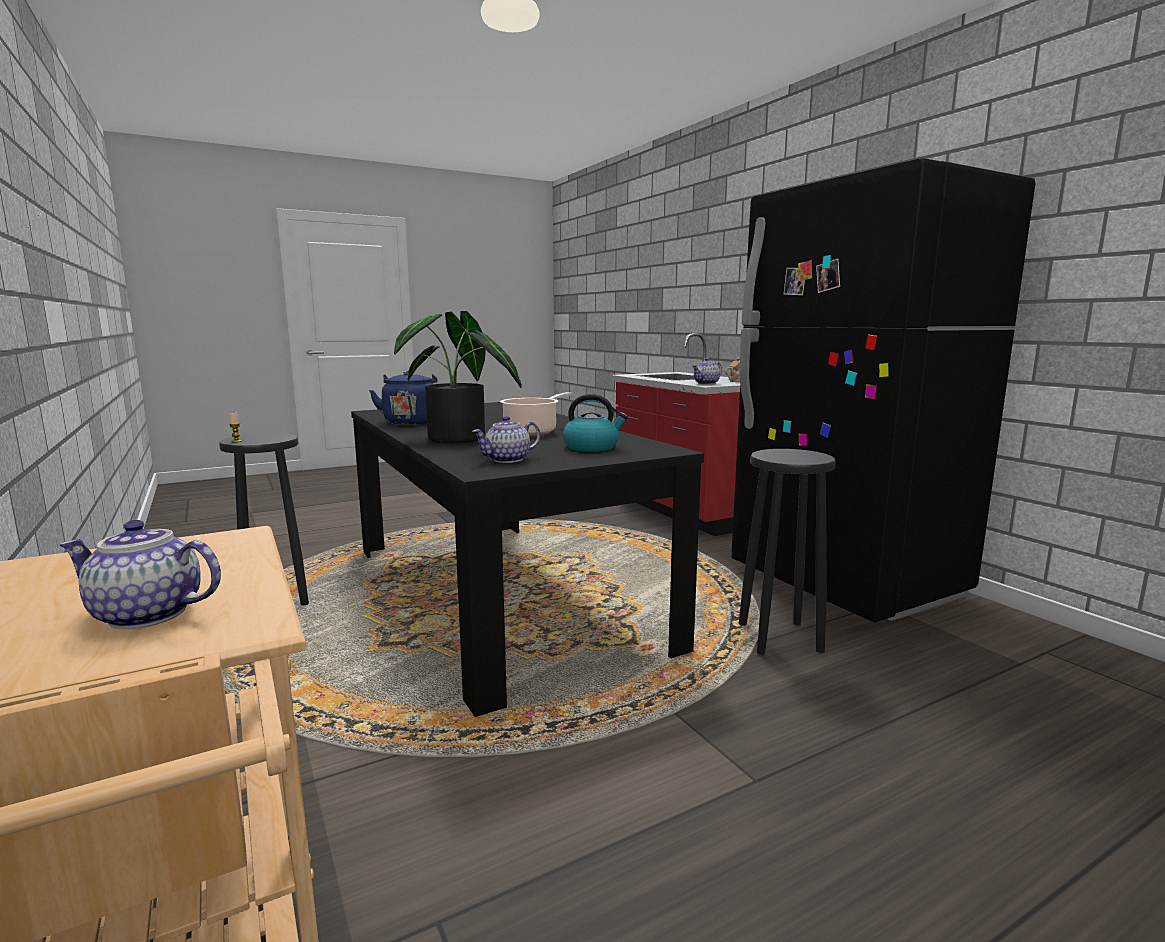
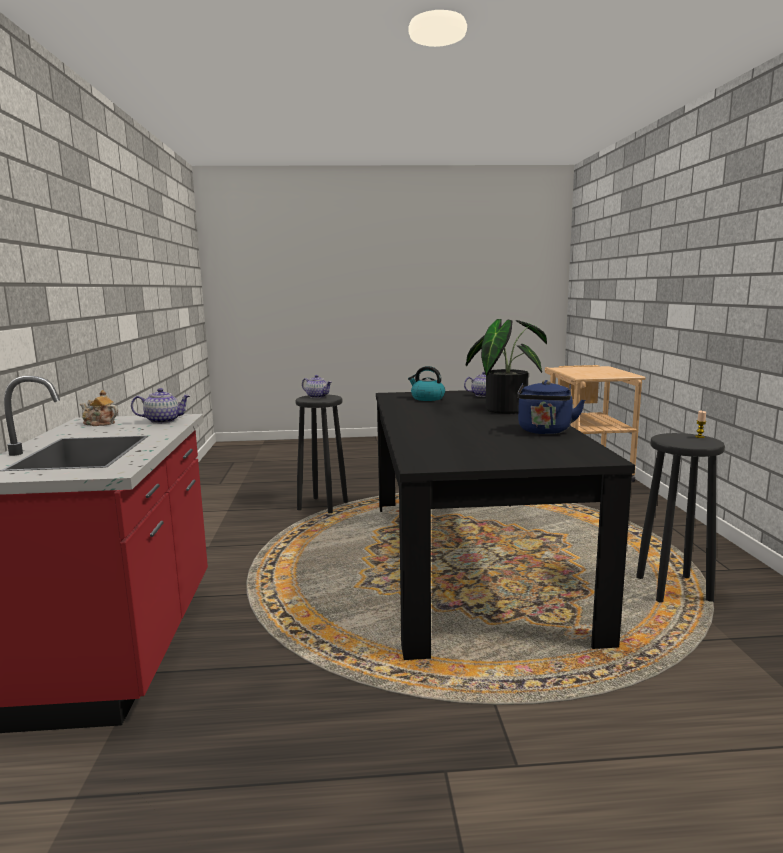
camera: 155 degrees left, 0 degrees up
(145, 615) = (580, 369): teapot -> teapot (317, 397)
(533, 431) = (444, 412): cooking pot -> none
(846, 582) = (209, 524): black fridge -> none

